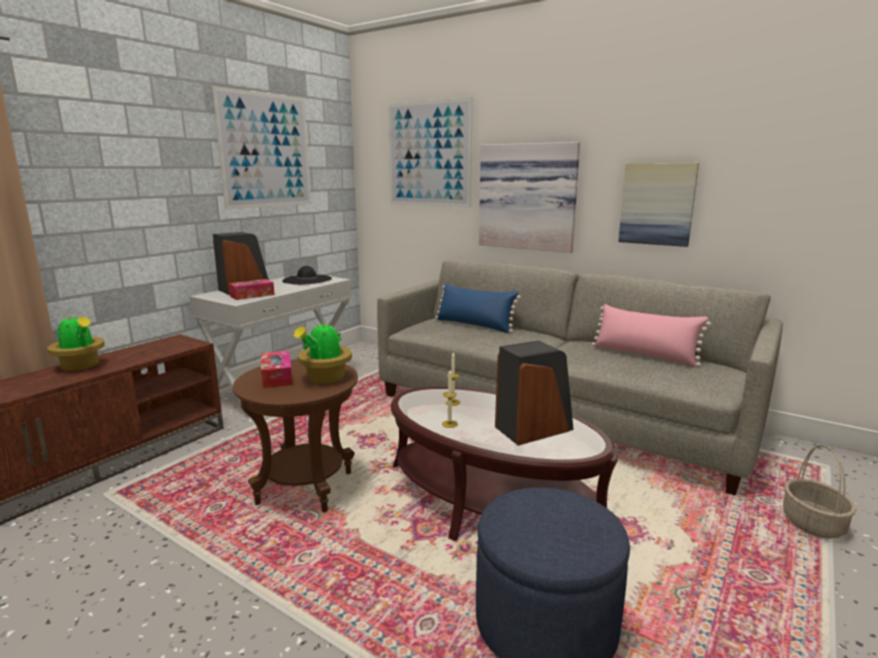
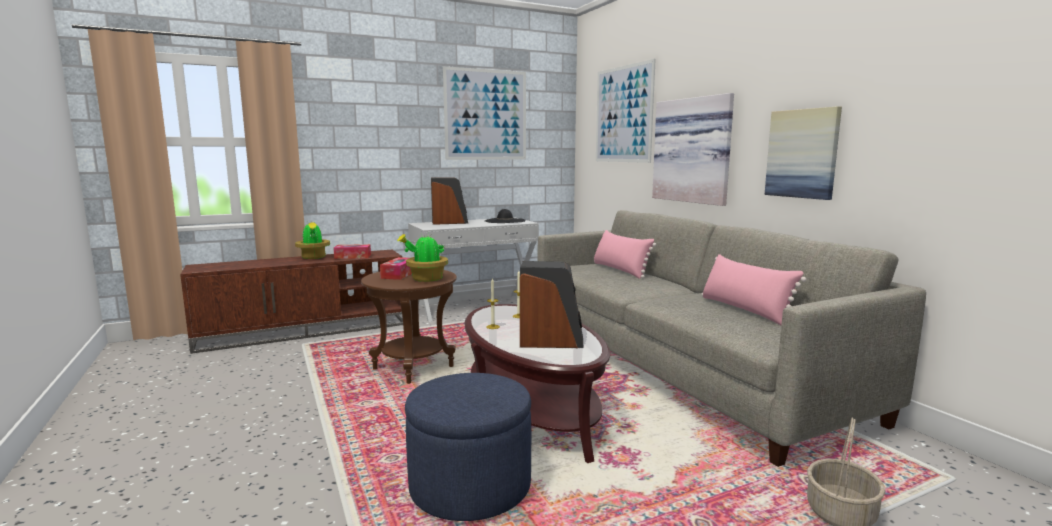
camera: 30 degrees right, 5 degrees down
(252, 295) = (446, 226): tissue box -> tissue box (352, 257)
(474, 325) = (620, 270): blue pillow -> pink pillow

